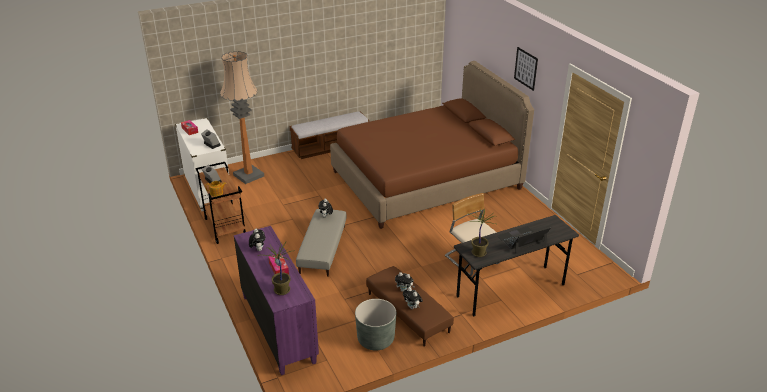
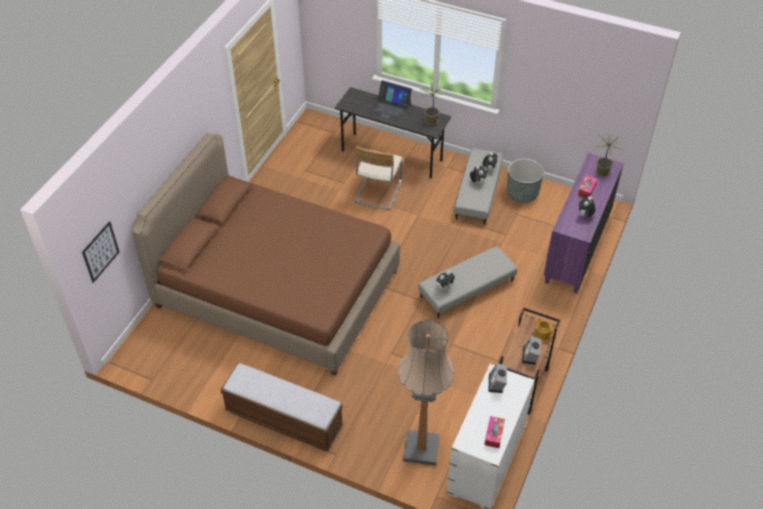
camera: 130 degrees left, 15 degrees up
(408, 312) = (477, 193): brown ottoman -> grey ottoman
(526, 68) = (190, 119): picture -> picture (100, 251)

